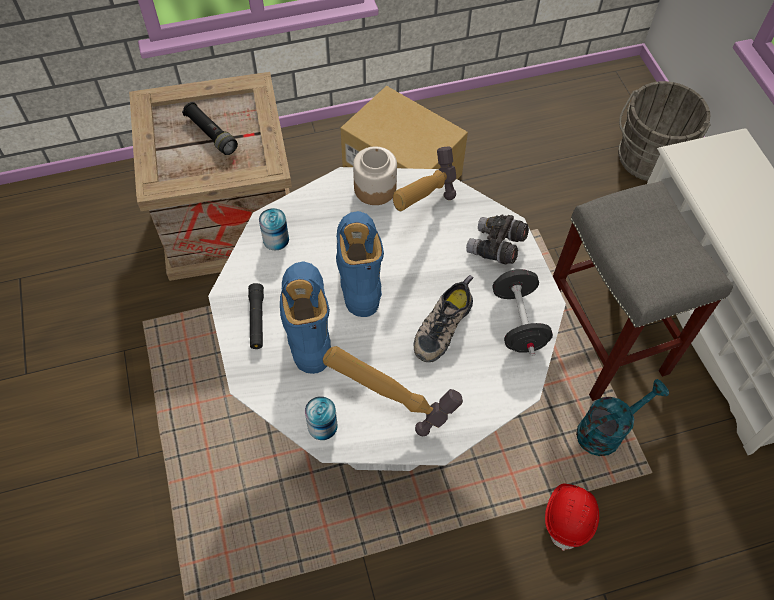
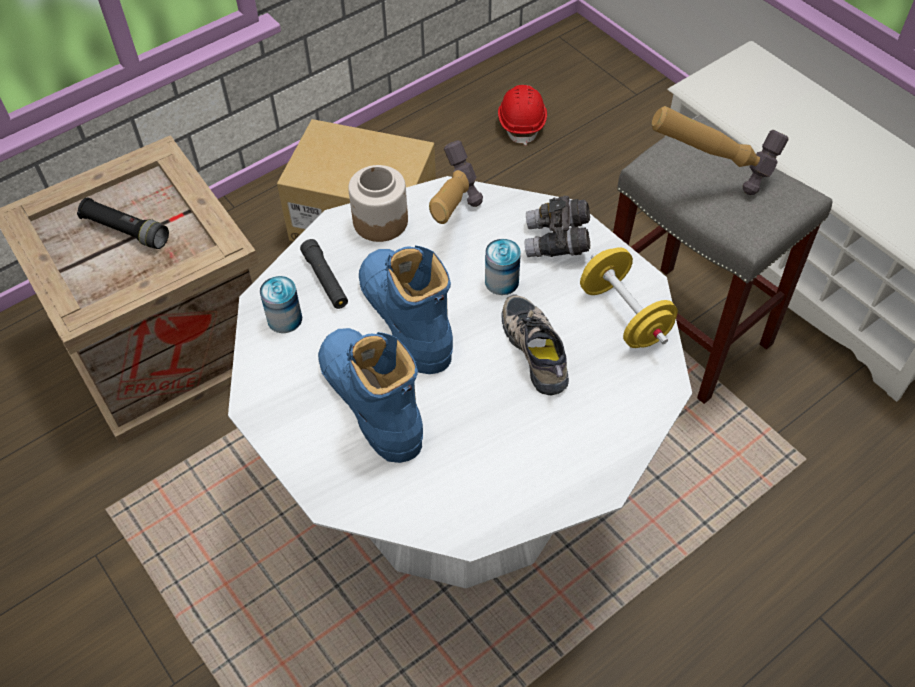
camera: 20 degrees left, 5 degrees down
(257, 320) = (306, 422): black flashlight -> black flashlight (325, 280)
(322, 426) = (451, 518): can -> can (501, 281)
(393, 407) = (527, 464): hammer -> hammer (708, 182)
(441, 325) = (537, 349): shoe -> shoe turned 150 degrees clockwise
(518, 322) = (624, 315): black dumbbell -> yellow dumbbell
(570, 517) = (741, 544): red hard hat -> red hard hat (522, 123)
(606, 430) = (735, 431): turquoise watering can -> none
(647, 160) = (639, 122): grey bucket -> none

